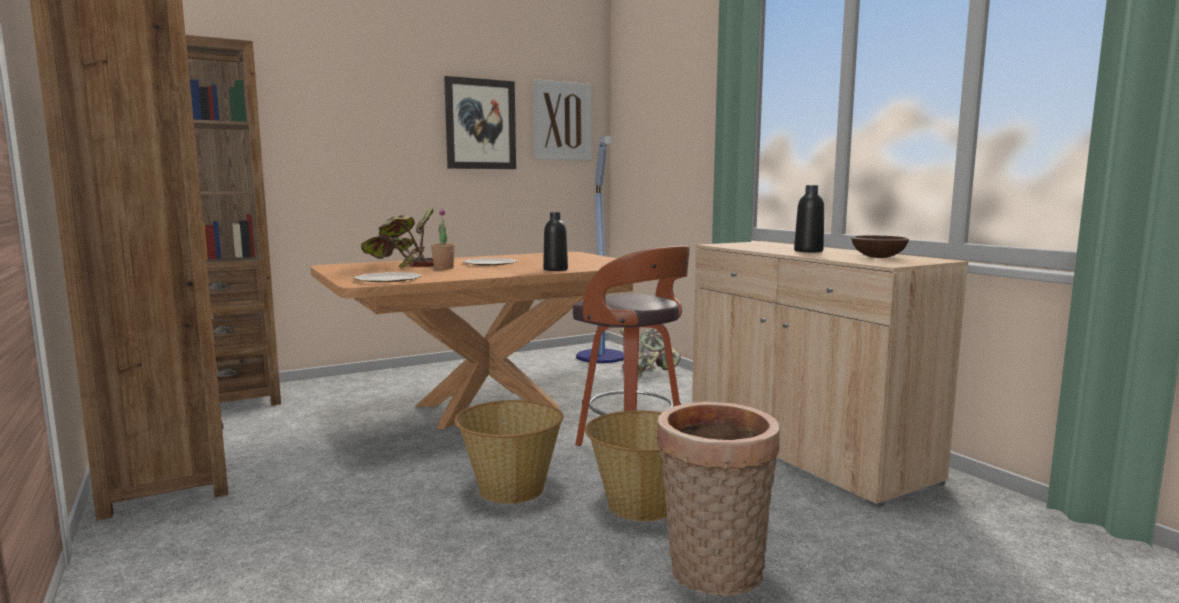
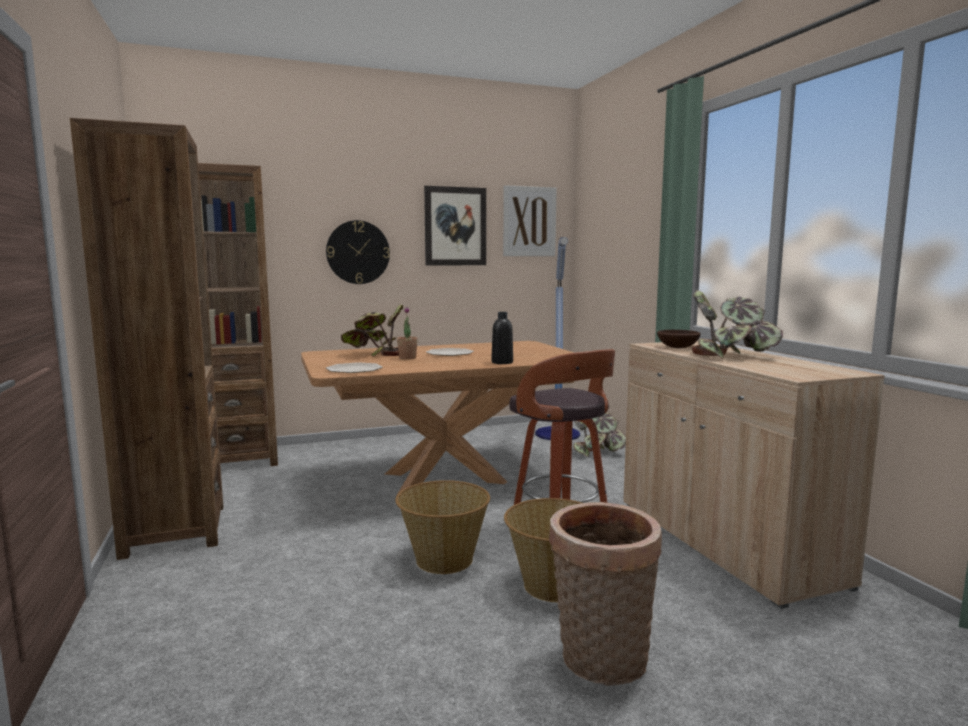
camera: 10 degrees right, 0 degrees up
(368, 151) = (358, 252): none -> wall clock
(808, 251) = (730, 356): black bottle -> potted plant
(877, 257) = (793, 366): brown bowl -> brown bowl (677, 347)

